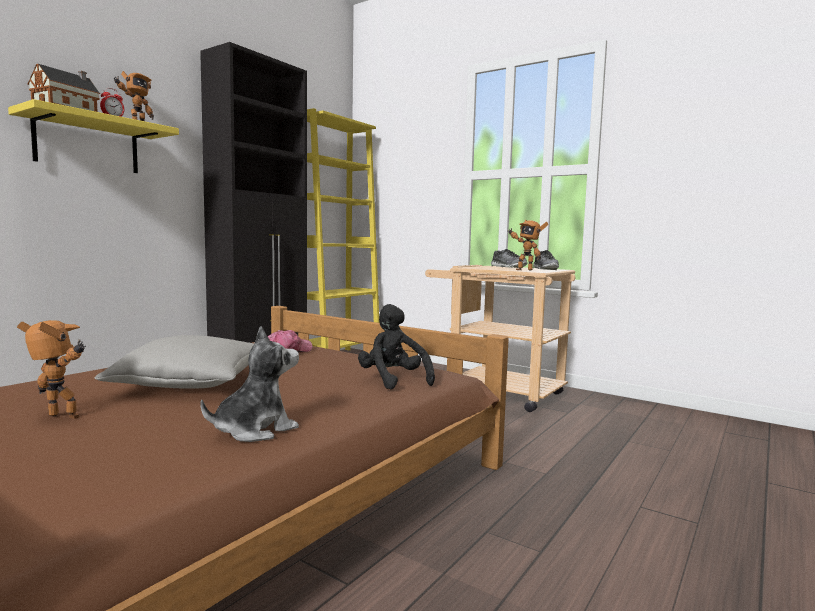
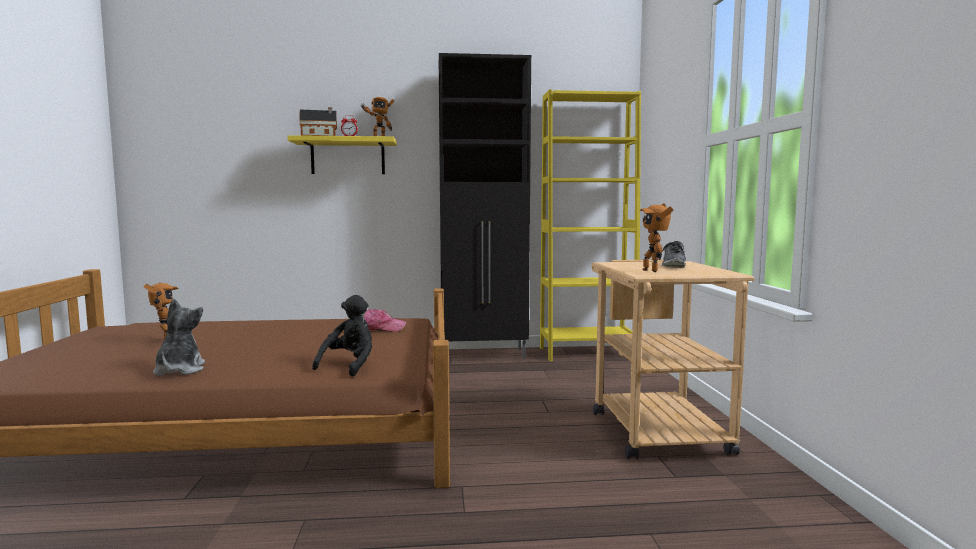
camera: 50 degrees right, 0 degrees up
(193, 382) = (263, 337): grey pillow -> none
(255, 430) = (179, 370): plush toy -> plush toy turned 105 degrees counterclockwise
(545, 269) = (698, 272): shoe -> none

